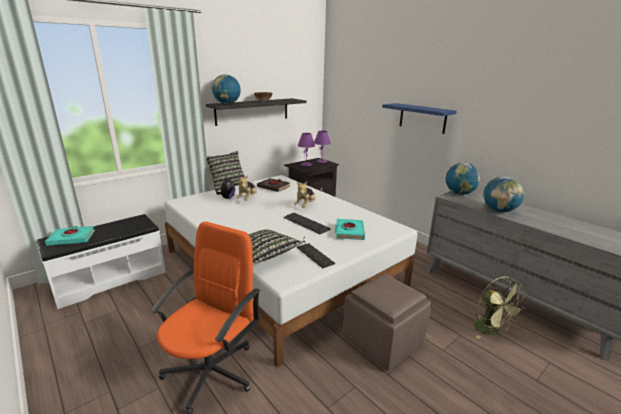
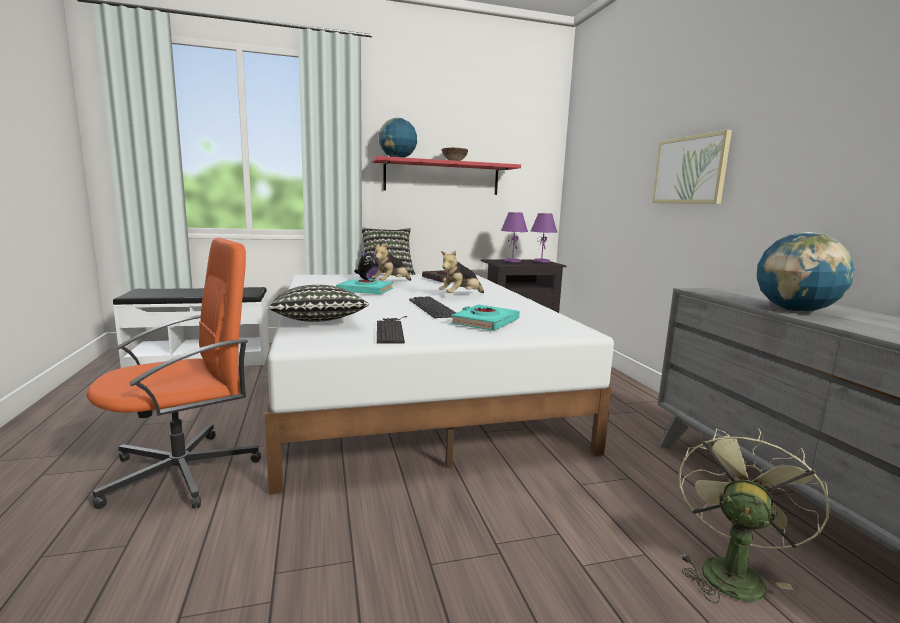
camera: 25 degrees right, 10 degrees down
(72, 238) = (162, 291): turquoise book -> turquoise book (365, 291)
(252, 111) = (442, 177): black shelf -> red shelf
(382, 340) = (473, 513): brown ottoman -> none
(422, 118) = (690, 170): blue shelf -> picture
(459, 193) = (732, 290): globe -> none
(491, 331) = (730, 570): green fan -> green fan turned 150 degrees counterclockwise

